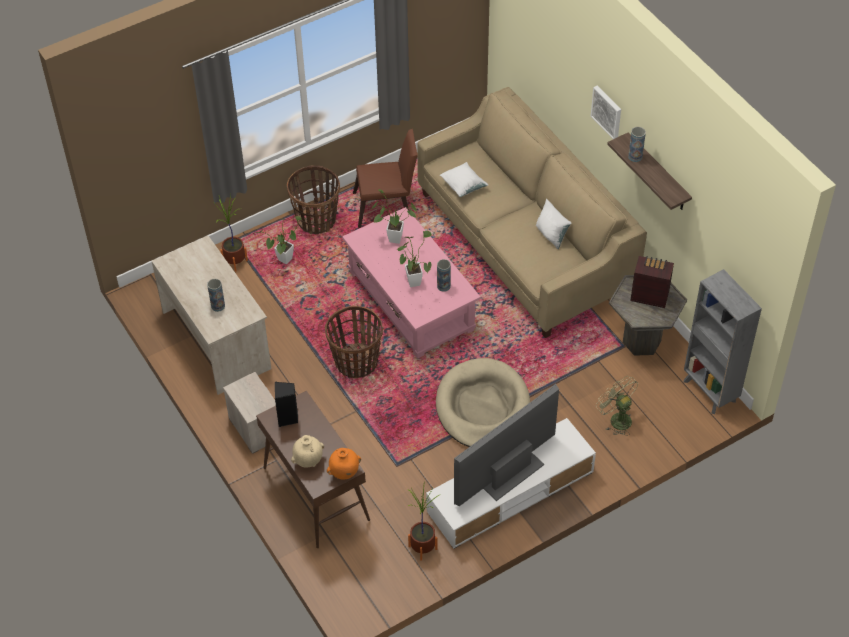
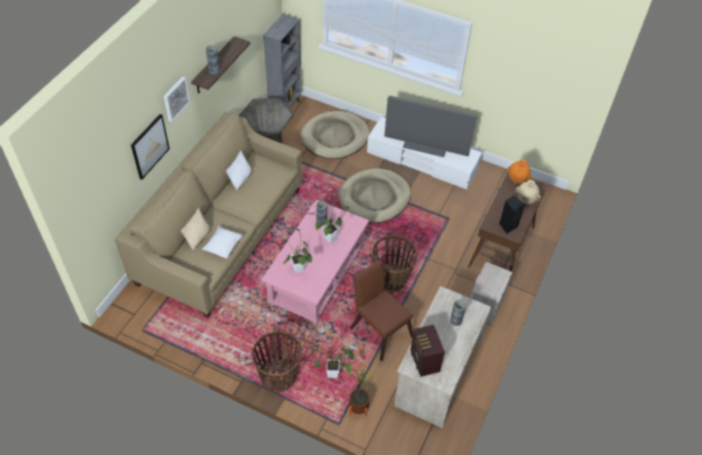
camera: 125 degrees left, 0 degrees up
(387, 207) = (236, 334): brown chair -> brown chair (379, 329)
(422, 547) = (489, 182): potted plant -> none
(491, 172) = (198, 237): none -> beige pillow
(570, 95) = (149, 146): none -> picture
(616, 418) = (335, 137): green fan -> beige dog bed
(649, 295) = (261, 116): radio -> radio (424, 361)

